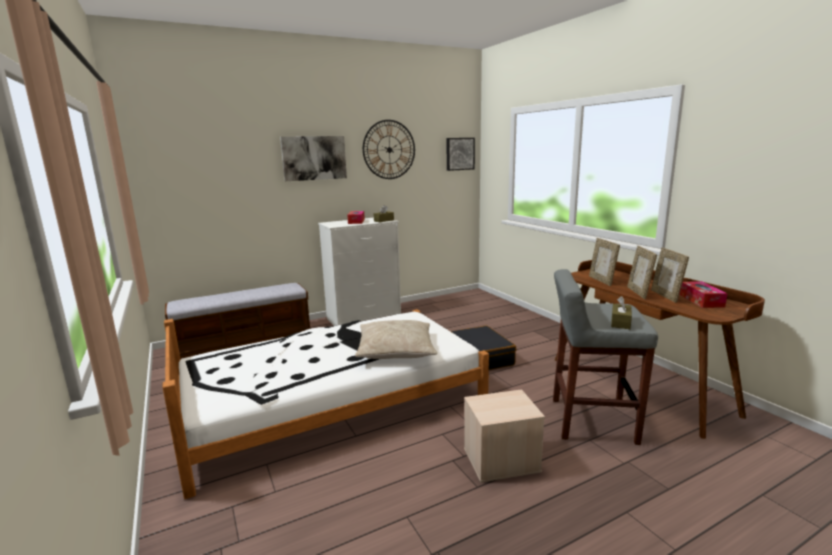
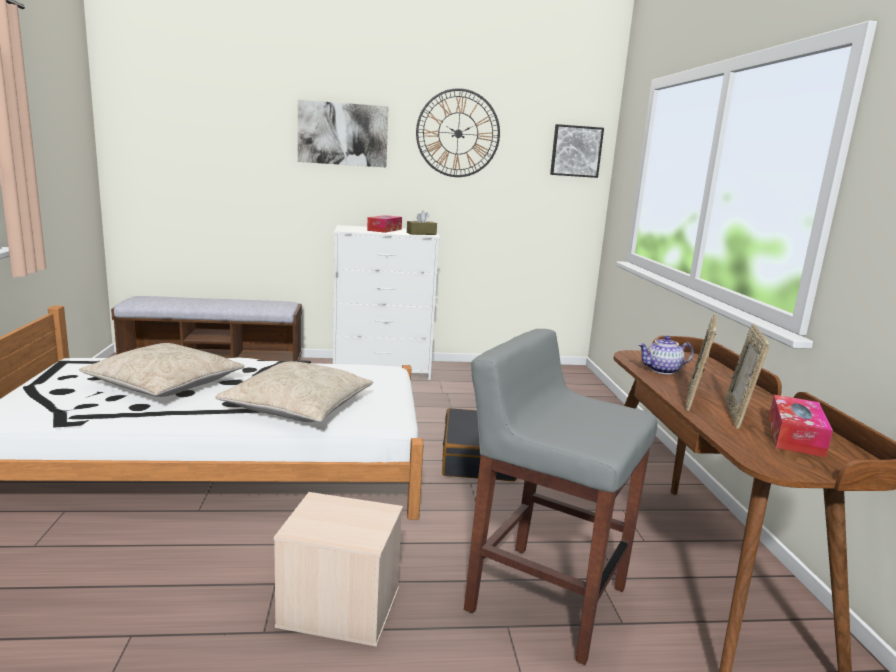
camera: 20 degrees right, 0 degrees up
(291, 357) = (165, 384): none -> beige pillow
(602, 281) = (662, 370): picture frame -> teapot
(620, 322) = (577, 434): brown tissue box -> none

